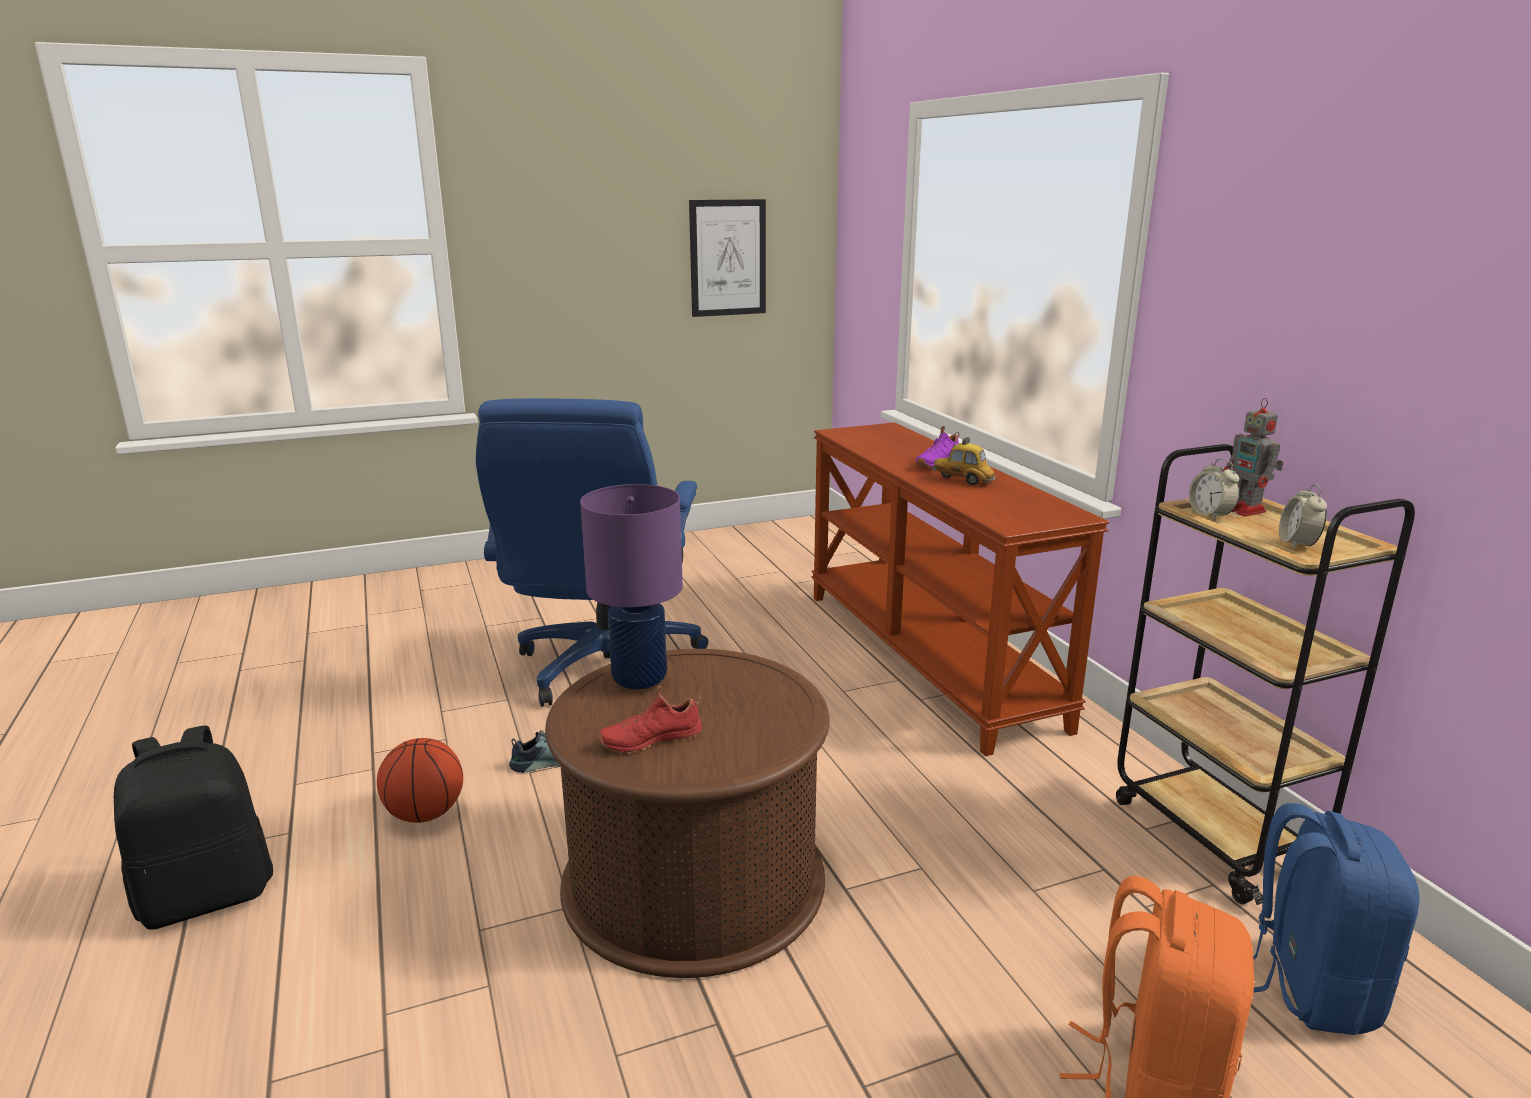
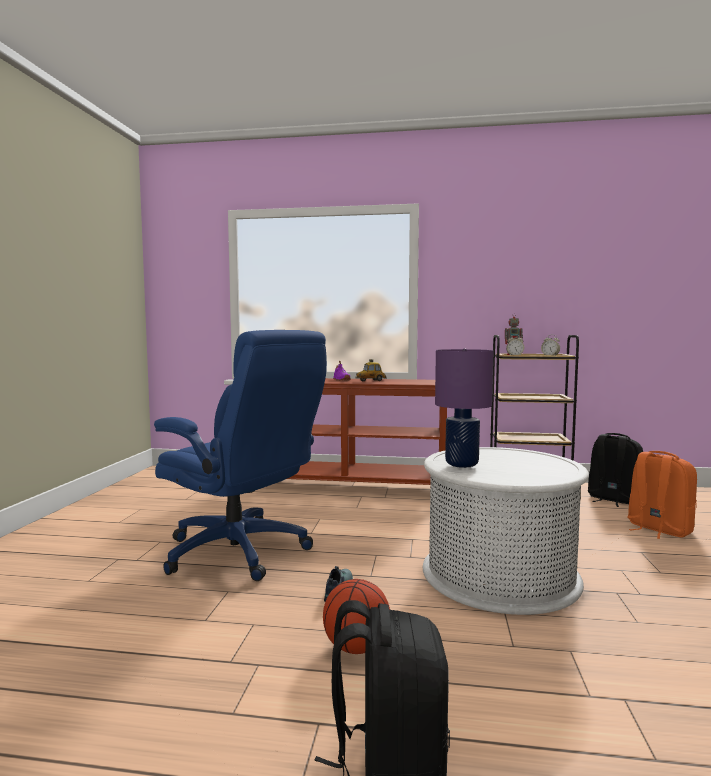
camera: 60 degrees left, 15 degrees down
(650, 739) = (528, 472): red shoe -> none
(694, 880) = (499, 574): brown coffee table -> white coffee table
(728, 258) = (101, 292): picture -> none
(1307, 986) = (613, 500): blue backpack -> black backpack

